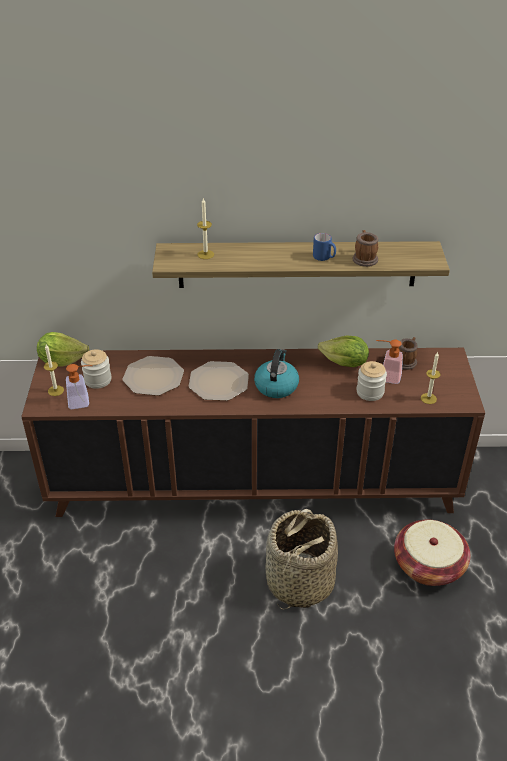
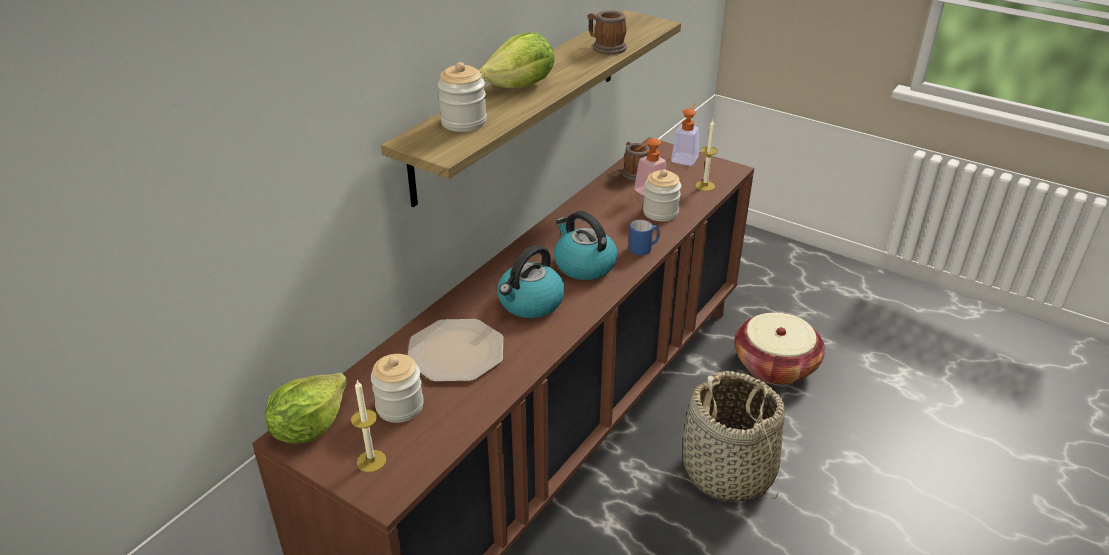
camera: 55 degrees left, 5 degrees down
(83, 401) = (430, 440): soap dispenser -> soap dispenser (686, 157)
(205, 254) = (463, 122): candle -> jar
(219, 382) = (530, 303): plate -> kettle
(324, 258) = (576, 64): blue mug -> blue mug (643, 249)
(344, 363) = (597, 207): lettuce -> lettuce (521, 86)

